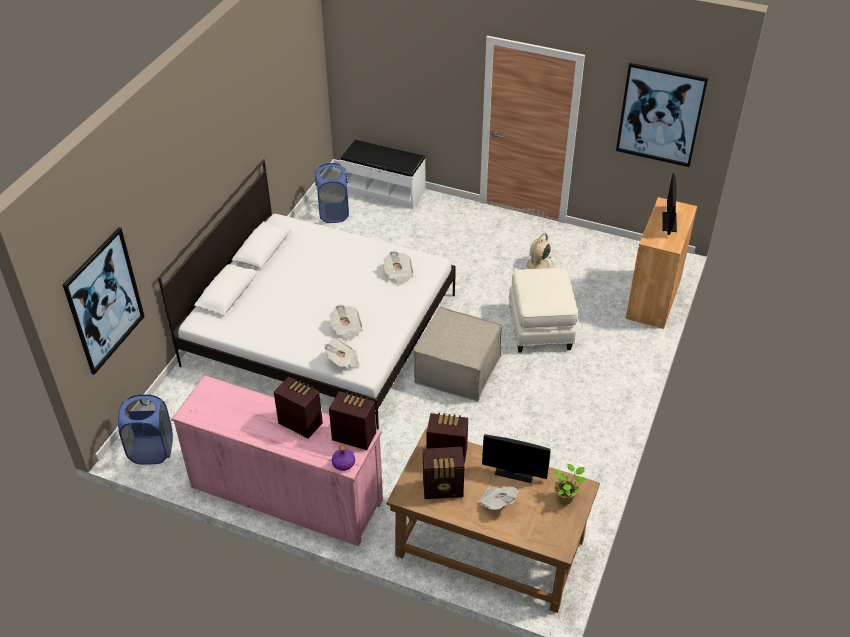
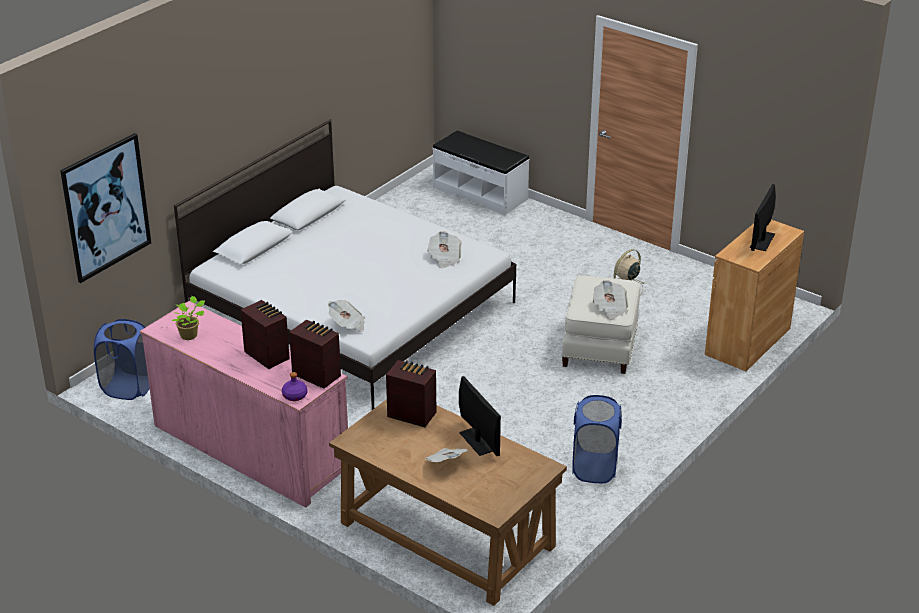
camera: 15 degrees right, 10 degrees down
(333, 213) = (414, 206): blue laundry basket -> blue laundry basket (594, 468)
(346, 329) = (364, 297): newspaper -> newspaper (610, 308)
(444, 489) = (394, 442): radio -> none
(458, 369) = (486, 371): beige ottoman -> none
(514, 472) = (477, 441): monitor -> monitor turned 150 degrees counterclockwise
(565, 497) = (522, 472): potted plant -> potted plant (190, 335)
(660, 115) = (777, 122): picture -> none

